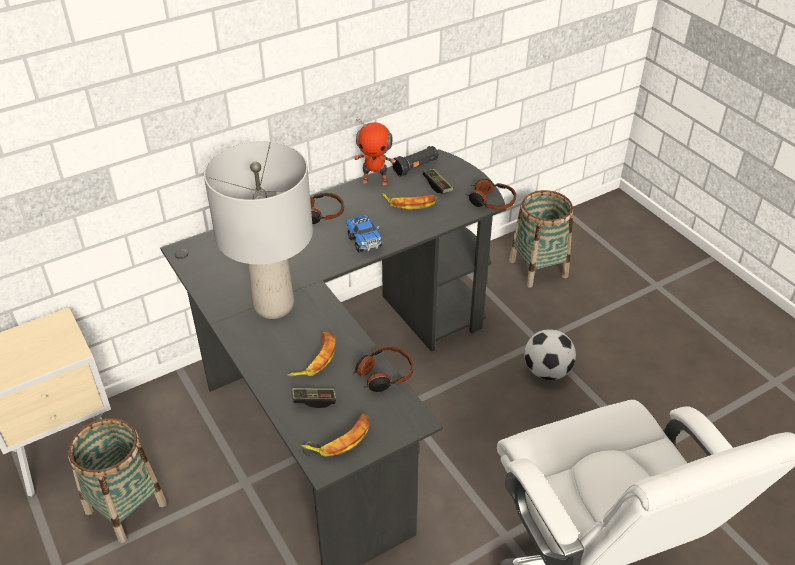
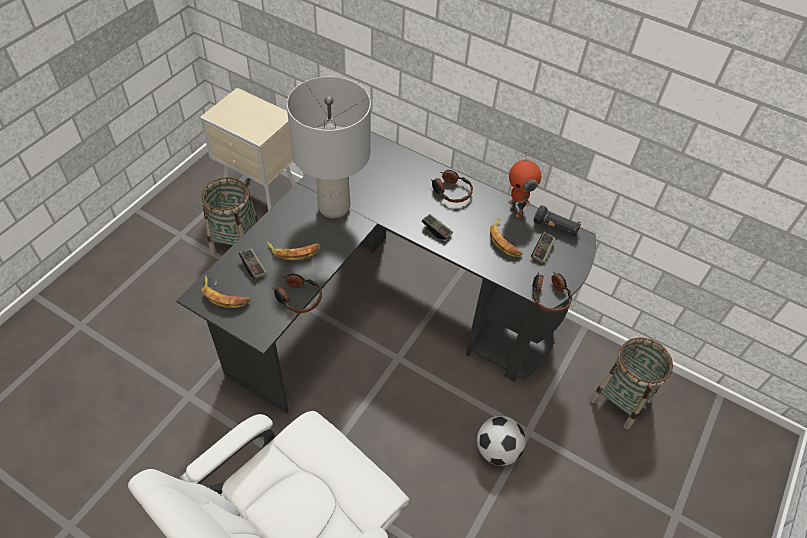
camera: 60 degrees right, 10 degrees up
(364, 241) = (436, 230): toy truck -> game controller

